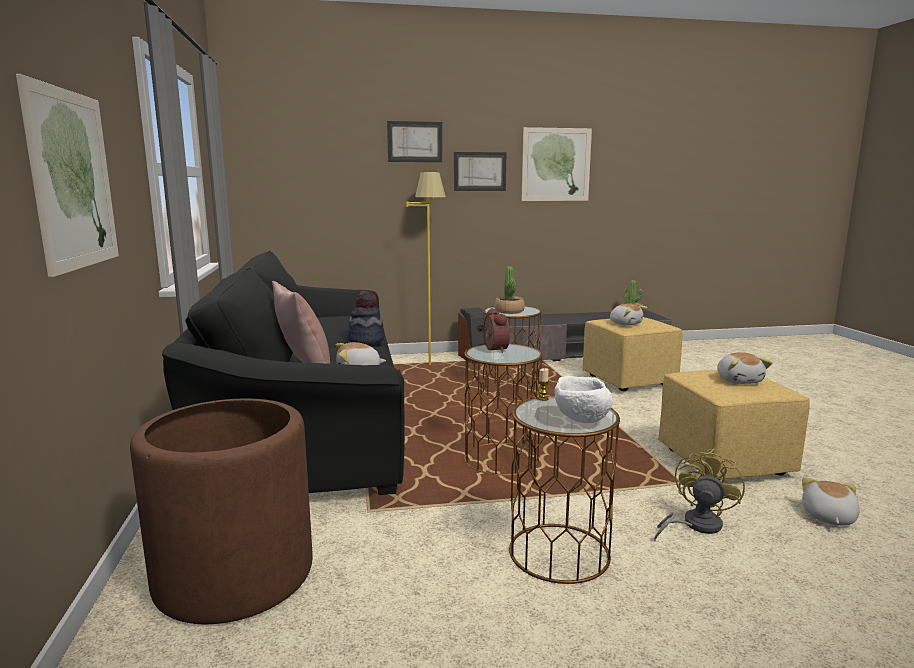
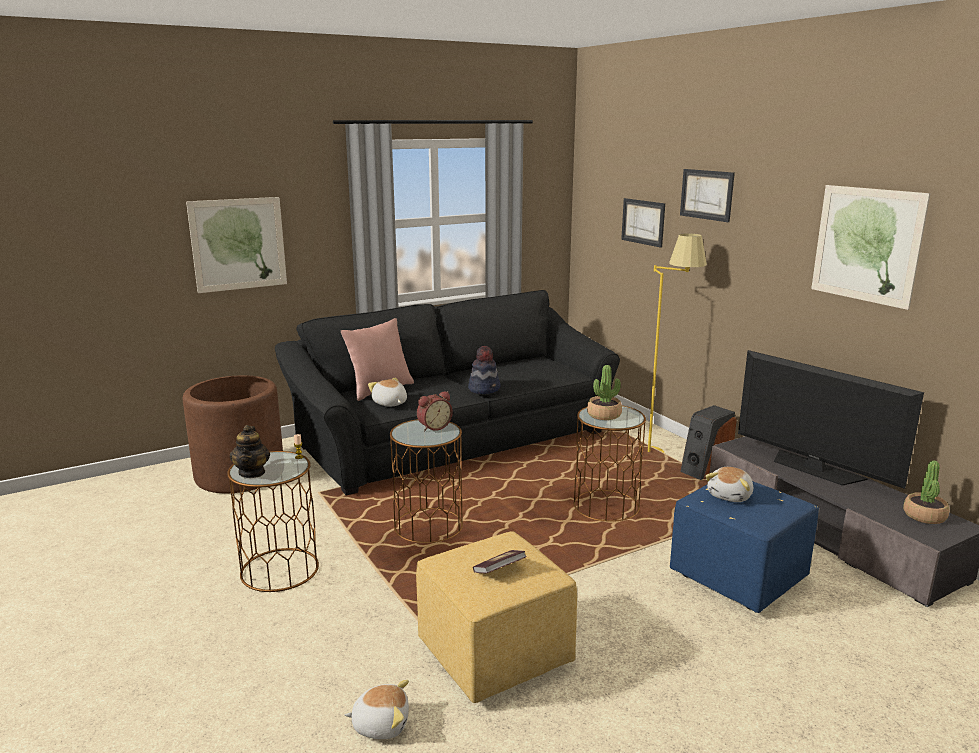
camera: 70 degrees right, 5 degrees up
(479, 171) = (767, 240): picture -> picture (643, 222)
(562, 317) = (814, 469): none -> television
(581, 421) = (252, 472): white bowl -> teapot
(628, 380) = (739, 577): yellow ottoman -> blue ottoman
(695, 525) = (338, 633): yellow fan -> none
(739, 380) = (499, 571): plush toy -> book

